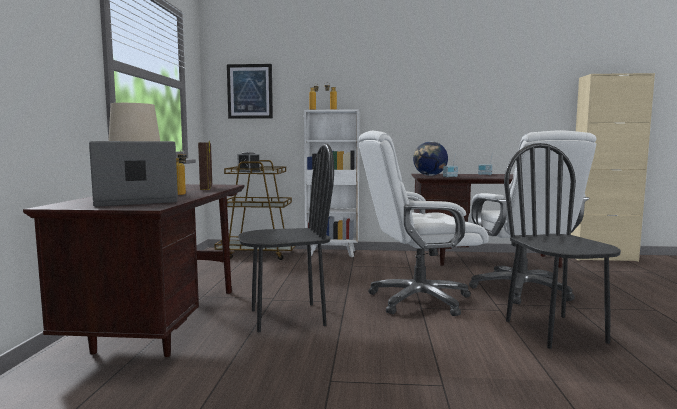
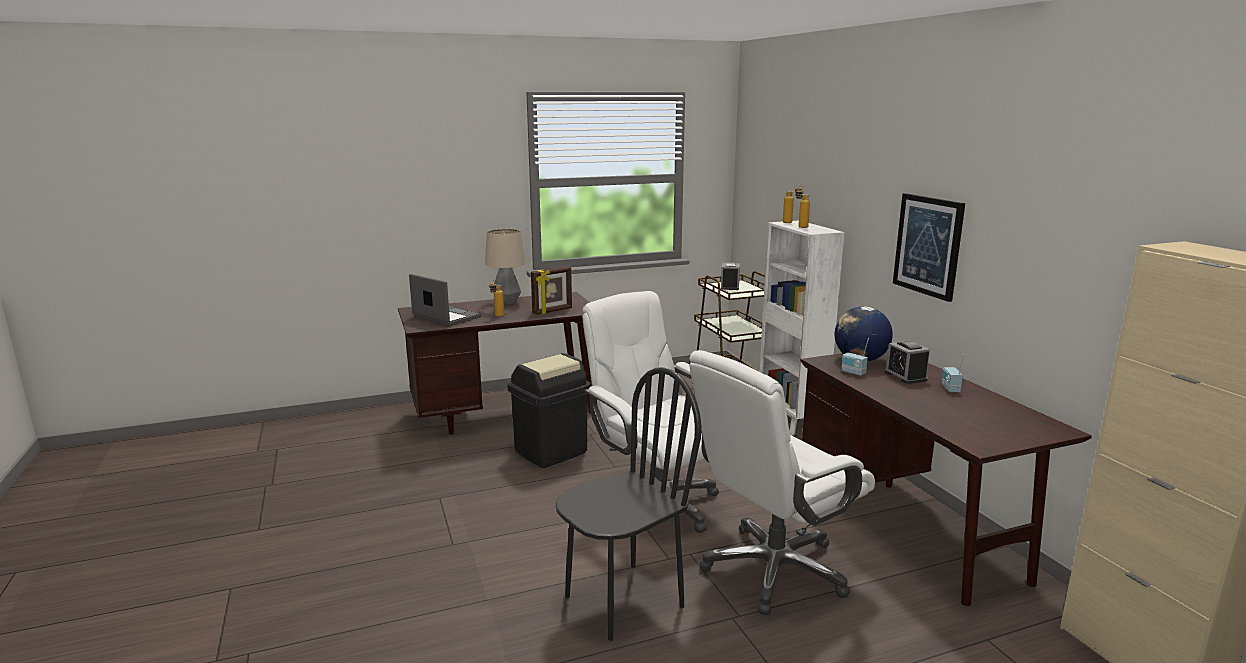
camera: 65 degrees right, 10 degrees up
(250, 91) = (764, 182): picture -> picture (928, 245)
(287, 317) = (551, 452): black chair -> black trash can
(462, 175) = (905, 376): none -> alarm clock

